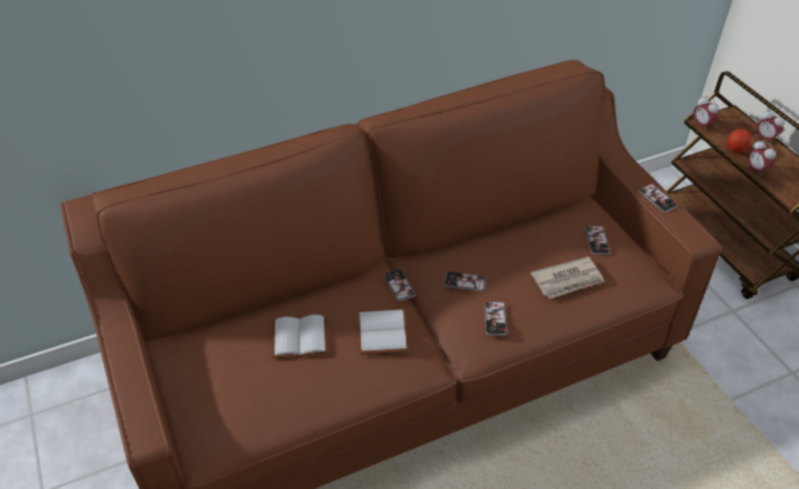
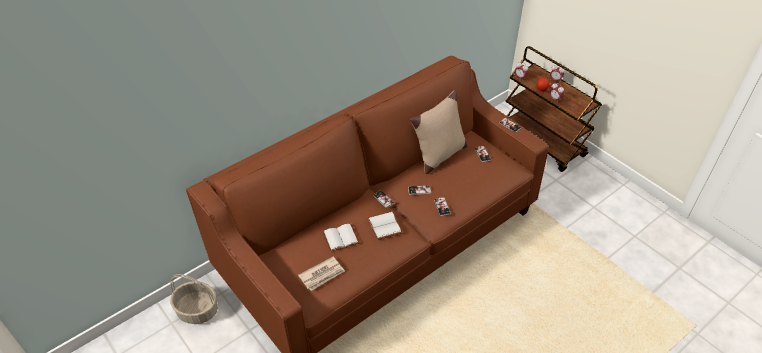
camera: 15 degrees left, 0 degrees up
(78, 404) = (198, 310): none -> basket
(519, 229) = (438, 156): none -> beige pillow
(568, 280) = (473, 178): newspaper -> newspaper (322, 275)

